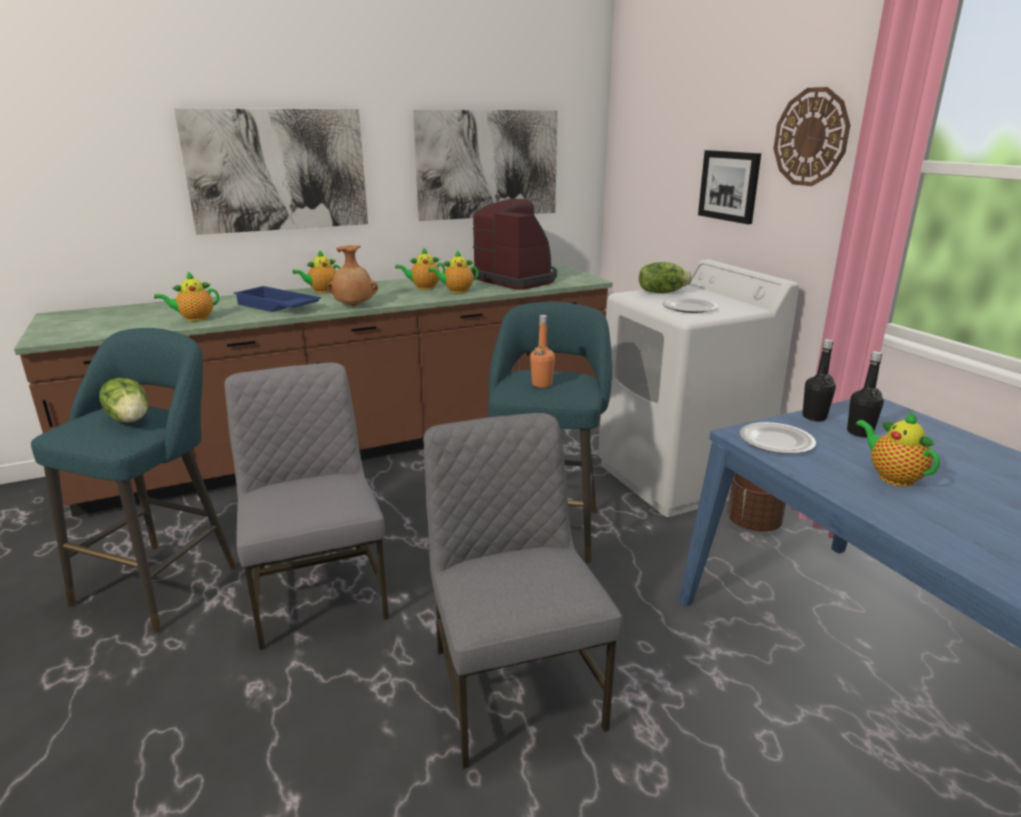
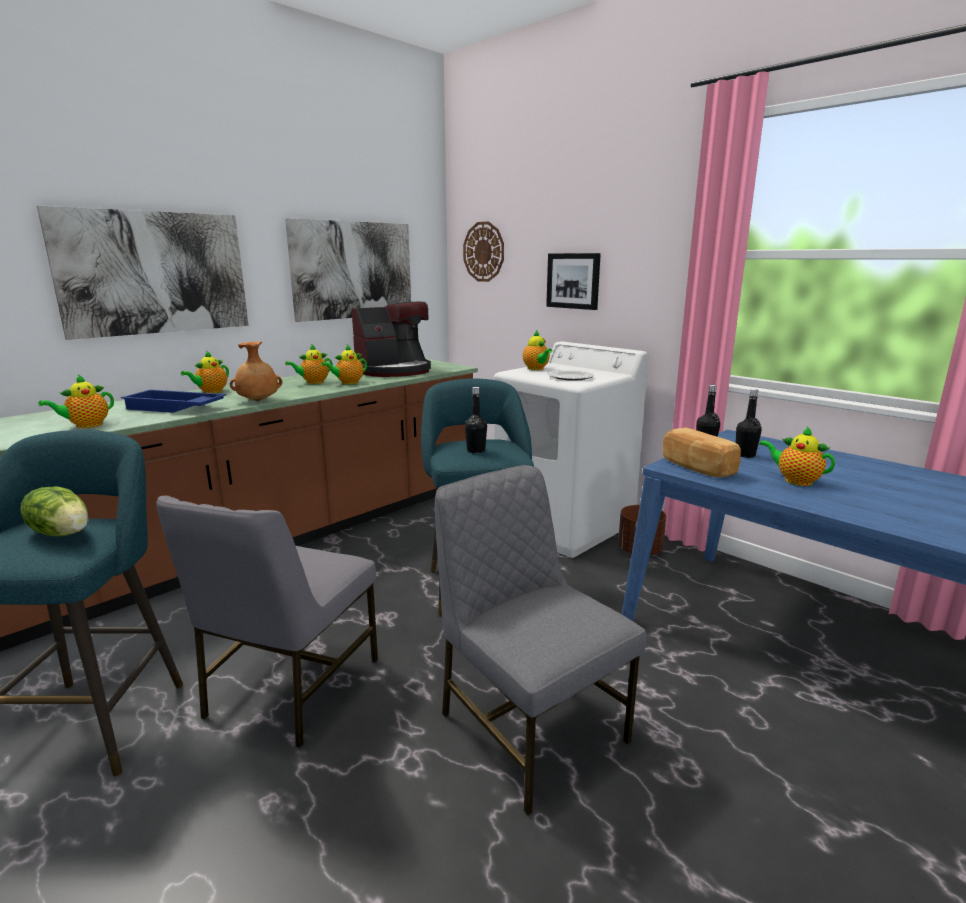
camera: 20 degrees left, 5 degrees down
(318, 591) = (290, 688): grey chair -> grey chair turned 120 degrees counterclockwise
(517, 279) = (394, 371): coffee machine -> coffee machine turned 120 degrees clockwise
(542, 384) = (476, 450): orange bottle -> black bottle
(661, 292) = (536, 369): lettuce -> teapot
(776, 441) = (696, 468): plate -> bread
(811, 137) = (644, 238): wall clock -> wall clock (484, 252)

